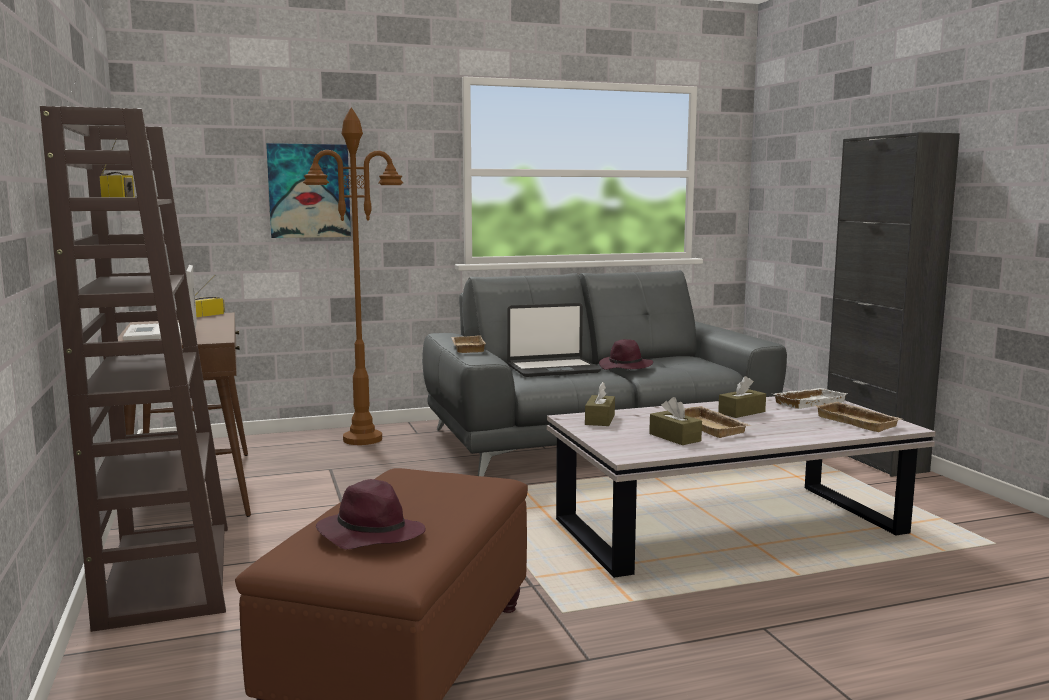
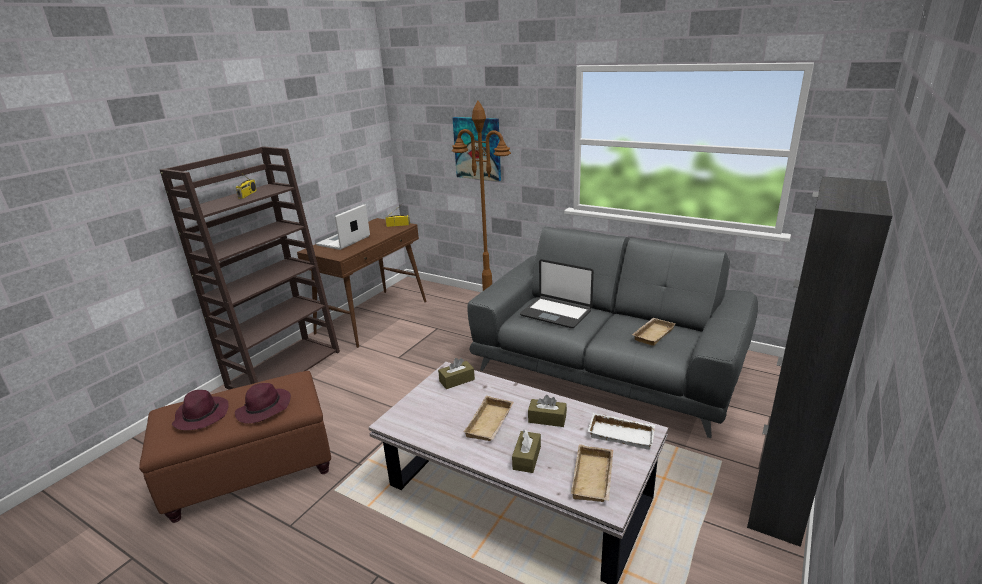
camera: 50 degrees right, 15 degrees up
(466, 348) = (506, 282): beige tray -> beige tray (652, 334)
(626, 367) = (605, 329): purple hat -> purple hat (264, 409)
(675, 437) = (448, 421): brown tissue box -> brown tissue box (527, 458)

